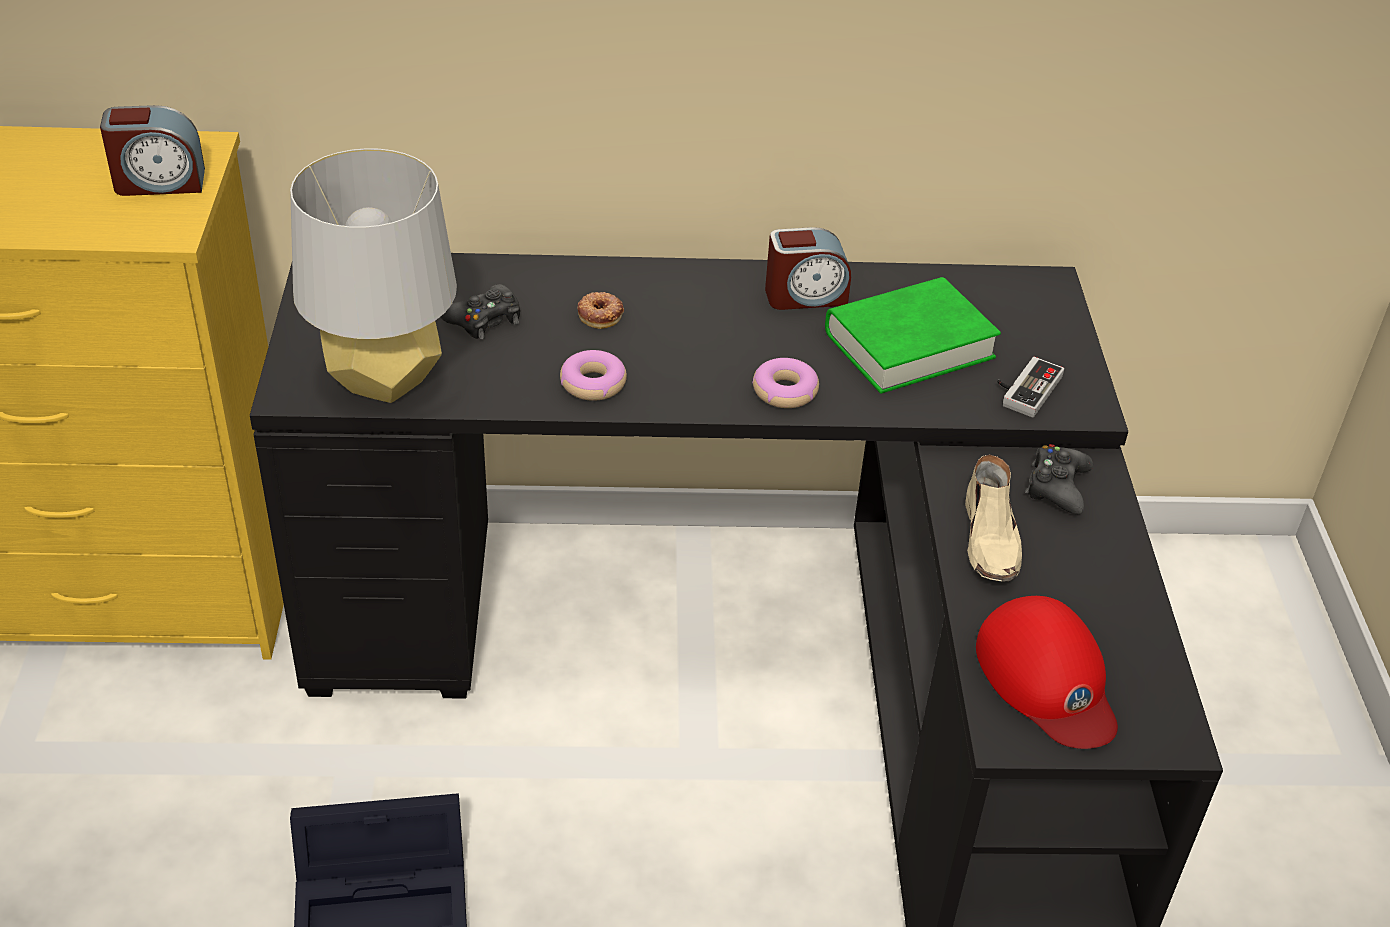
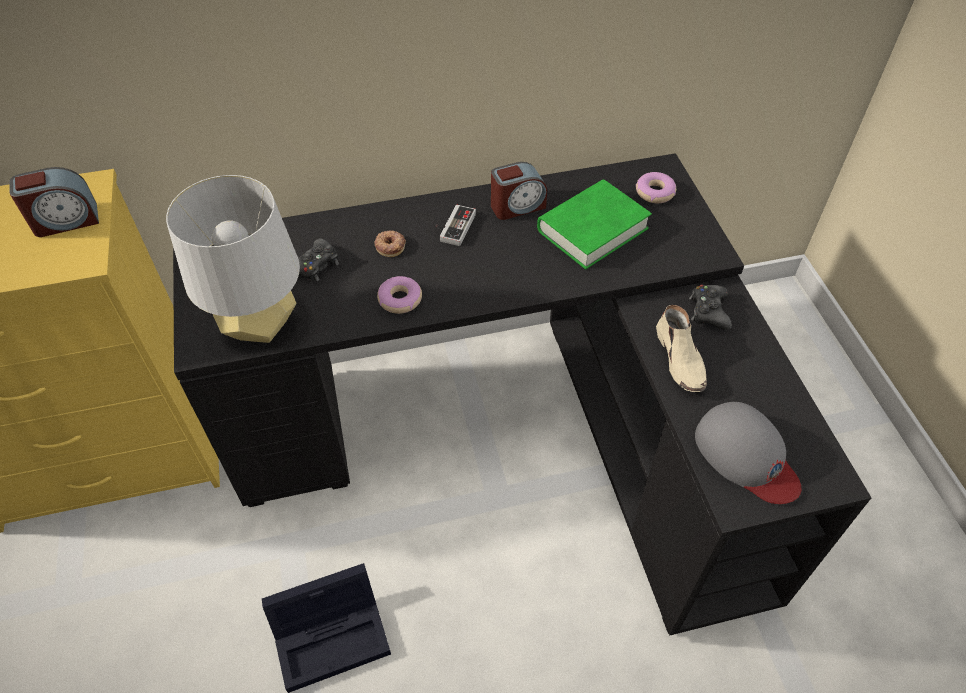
camera: 10 degrees left, 10 degrees up
(784, 391) = (525, 280): donut -> donut (654, 192)
(1024, 388) = (672, 247): game controller -> game controller (453, 226)
(1047, 680) = (746, 456): red cap -> grey cap

